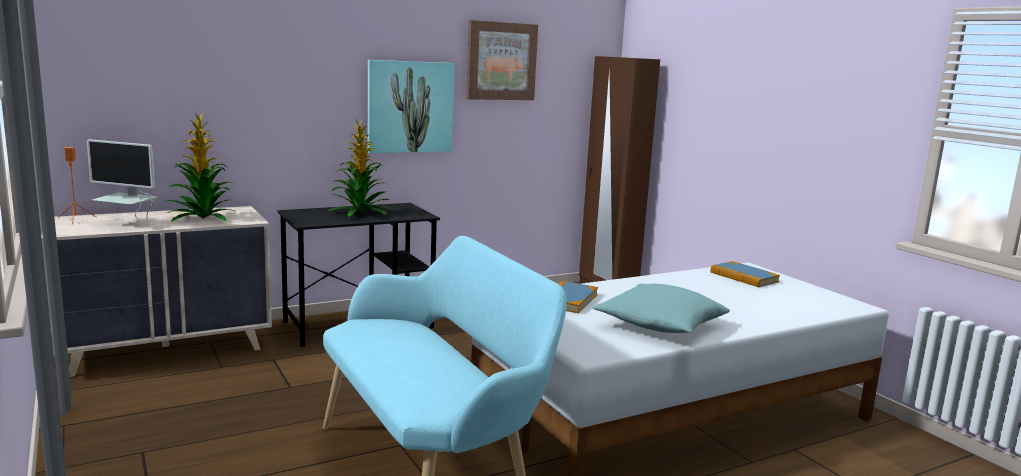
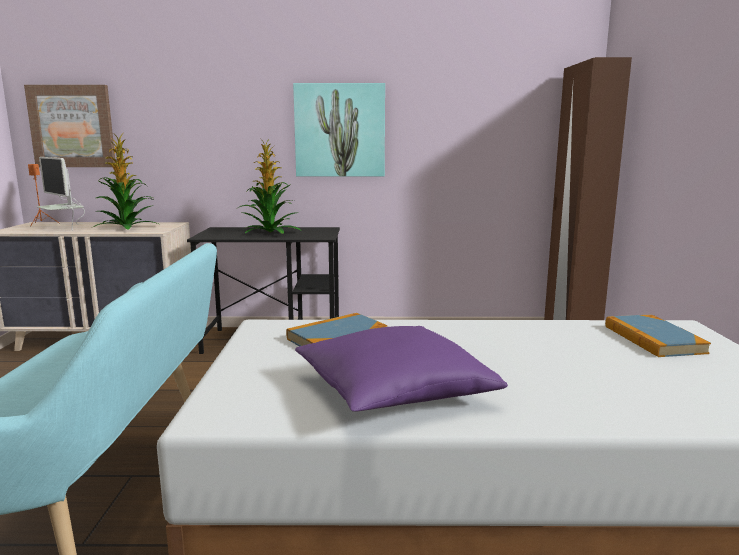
camera: 30 degrees right, 0 degrees up
(501, 61) = (442, 79): picture -> picture (72, 126)
(660, 326) = (393, 391): turquoise pillow -> purple pillow

